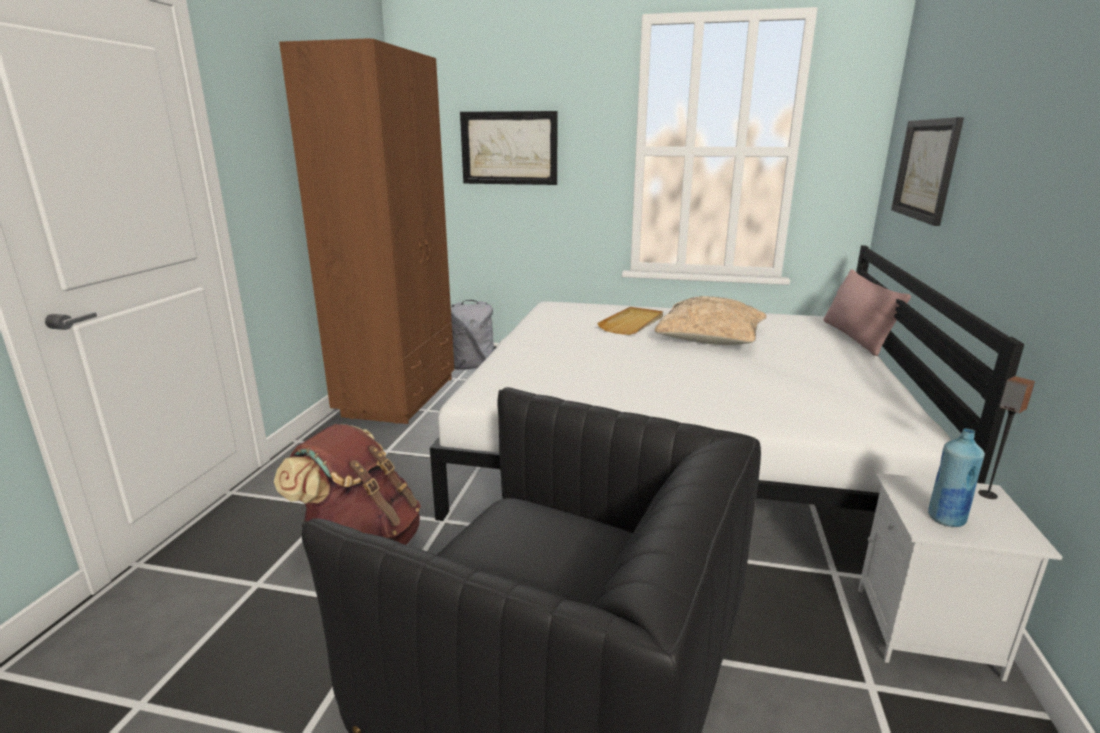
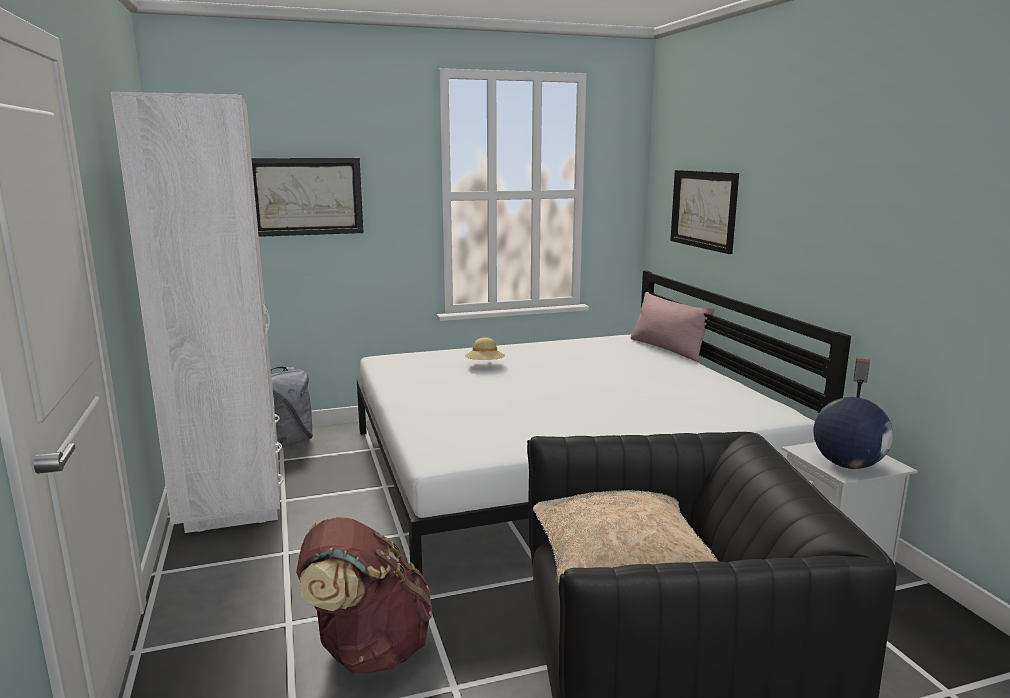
camera: 30 degrees left, 5 degrees down
(399, 396) = (233, 494): brown wardrobe -> white wardrobe
(632, 323) = (485, 365): beige tray -> beige hat
(710, 337) = (564, 366): beige pillow -> beige pillow (623, 562)
(945, 519) = (847, 465): blue bottle -> globe

